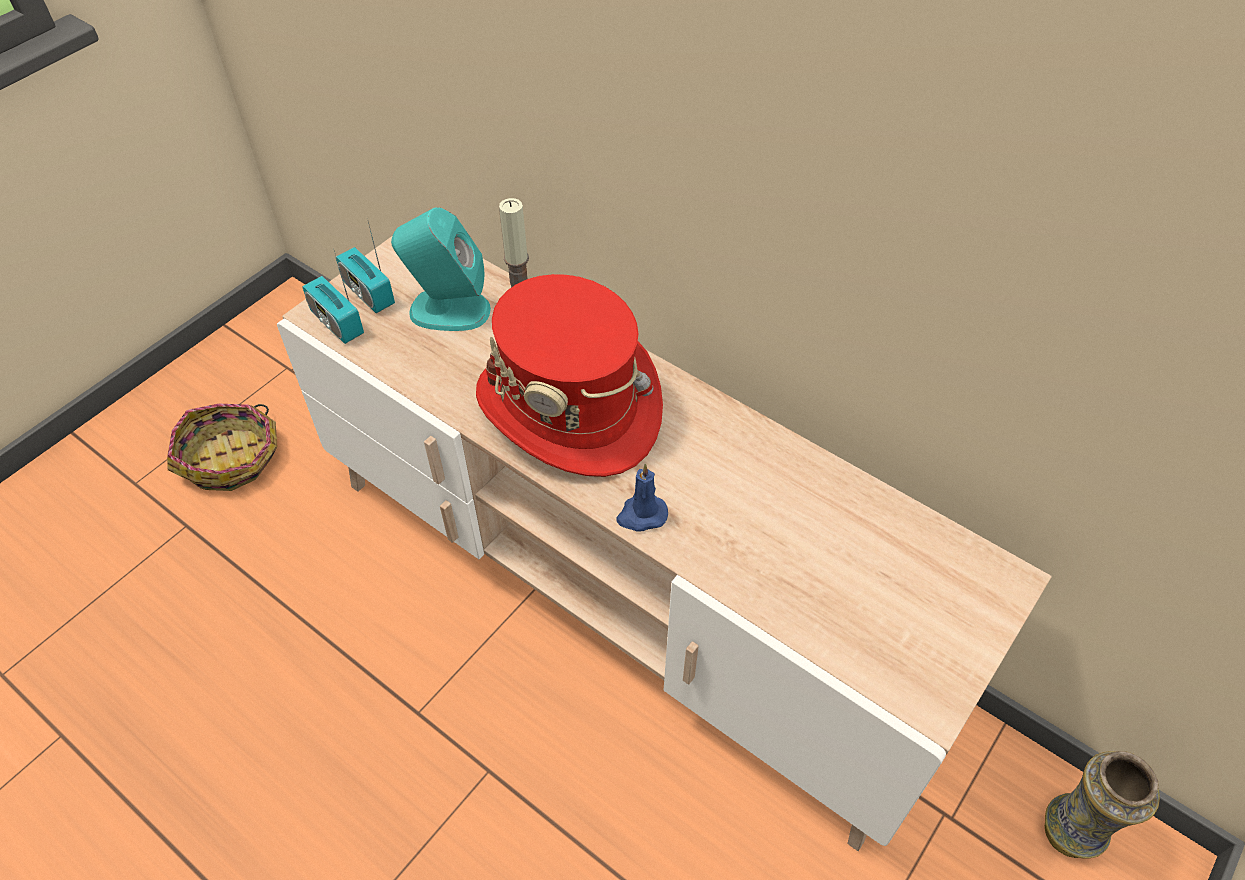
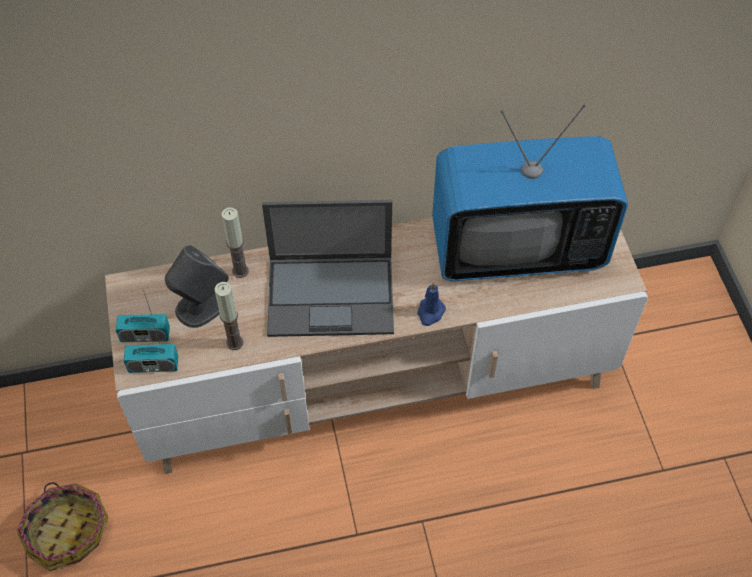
camera: 50 degrees left, 5 degrees up
(424, 366) = (234, 342): none -> candle
(448, 310) = (202, 304): turquoise speaker -> grey speaker
(570, 406) = (332, 295): red hat -> laptop
(837, 542) = (517, 248): none -> television
(1071, 833) = (659, 298): vase -> none

